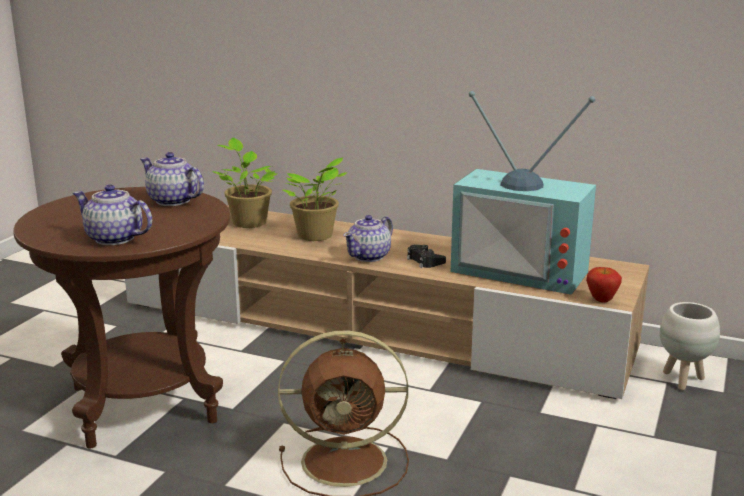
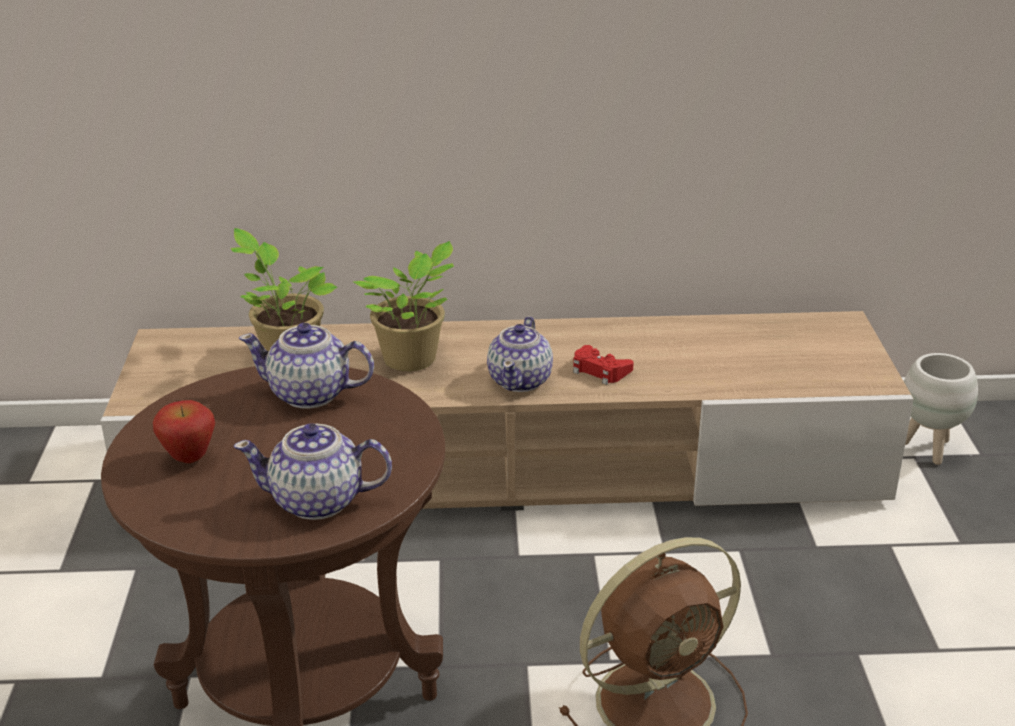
camera: 25 degrees left, 10 degrees up
(425, 261) = (600, 370): black game controller -> red game controller
(523, 270) = (732, 356): television -> none
(601, 301) = (865, 386): apple -> apple (189, 459)

